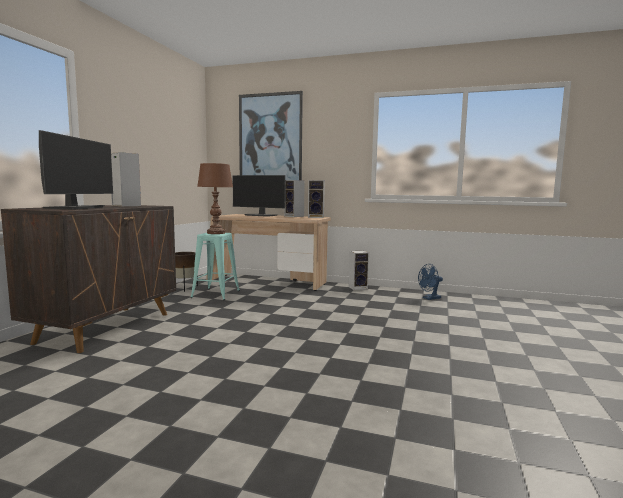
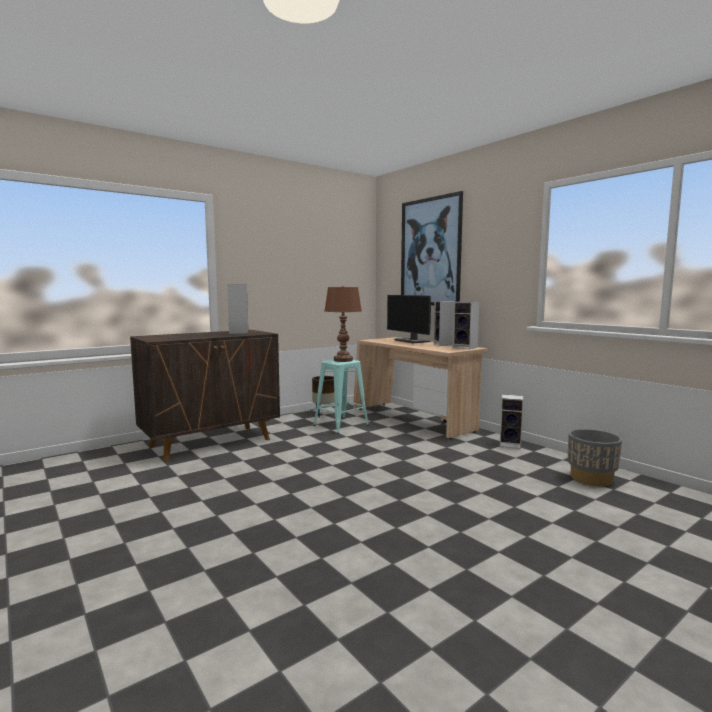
camera: 35 degrees right, 0 degrees up
(76, 208) = (179, 336): monitor -> none
(429, 298) = (591, 479): blue fan -> grey planter

